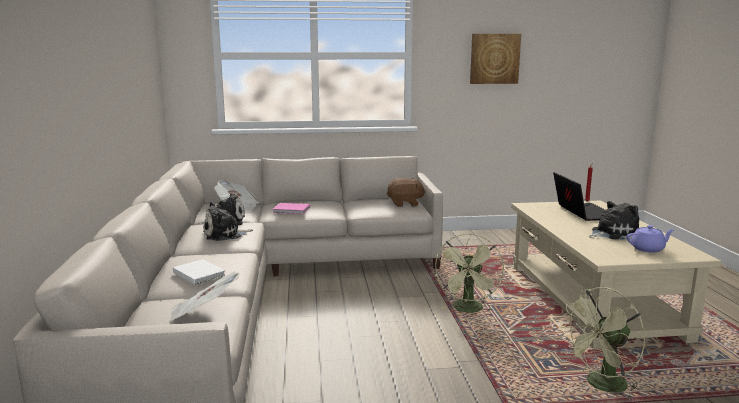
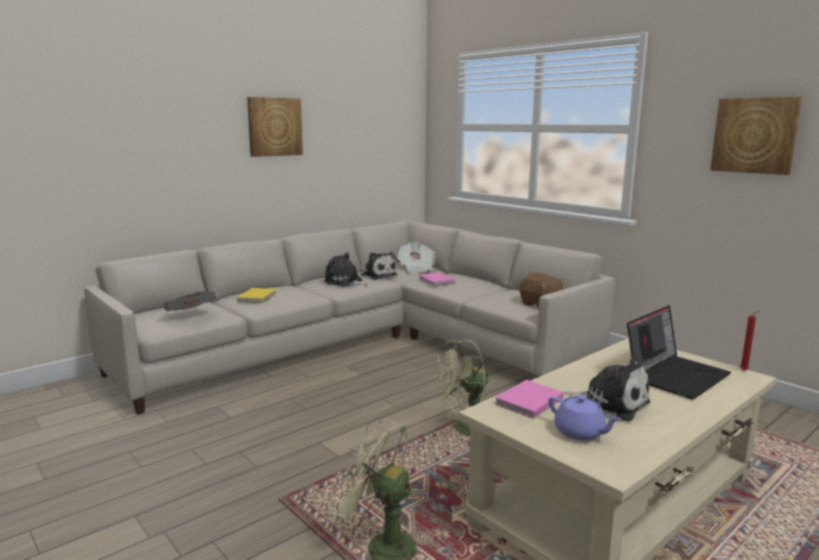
camera: 55 degrees right, 0 degrees up
(97, 58) = (274, 127): none -> picture
(199, 273) = (258, 297): white book -> yellow book
(595, 247) = (527, 401): none -> pink book

